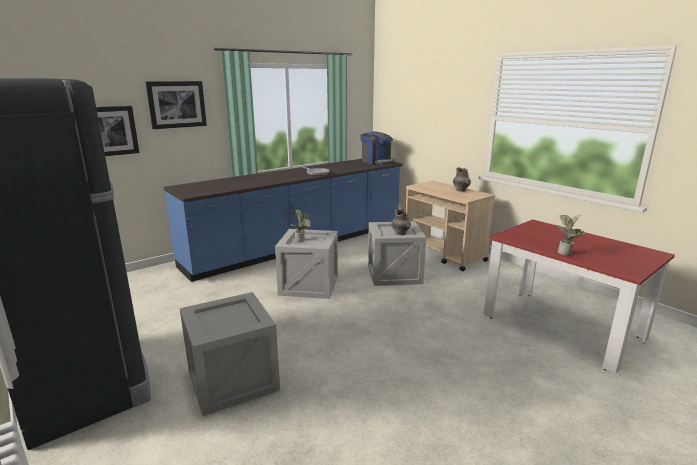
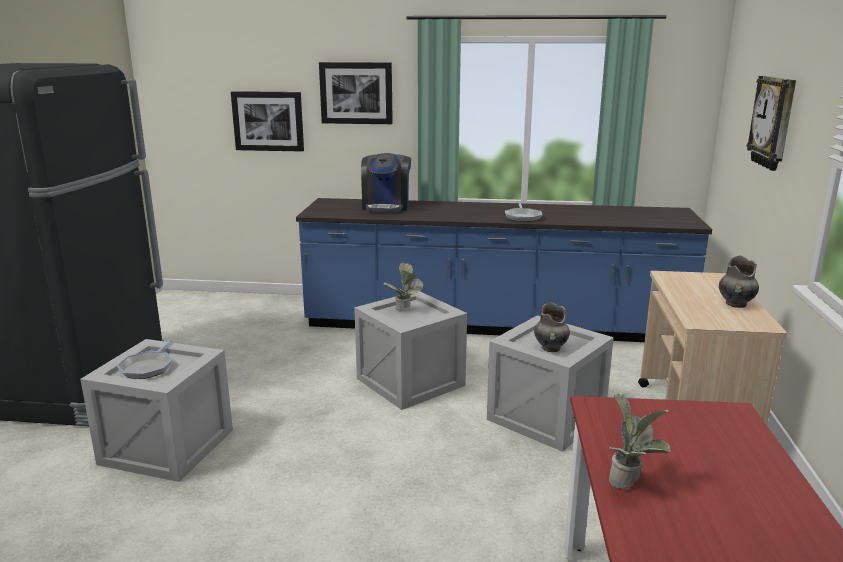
camera: 45 degrees right, 0 degrees up
(220, 321) = (148, 367): none -> frying pan
(376, 162) = (671, 217): coffee machine -> coffee machine (386, 207)
(433, 105) = (774, 122): none -> wall clock

